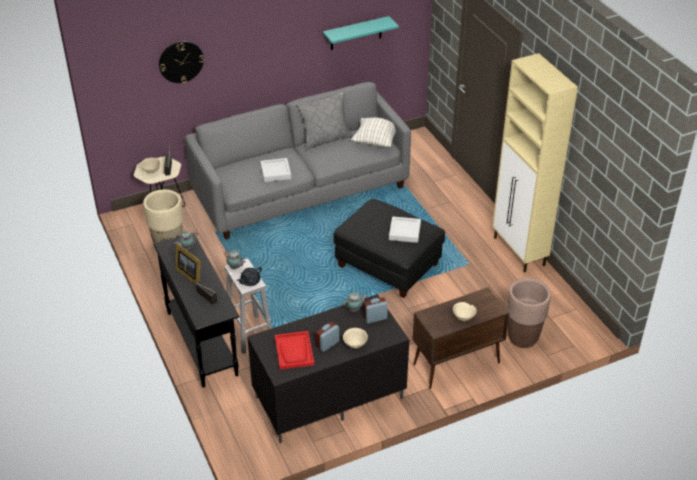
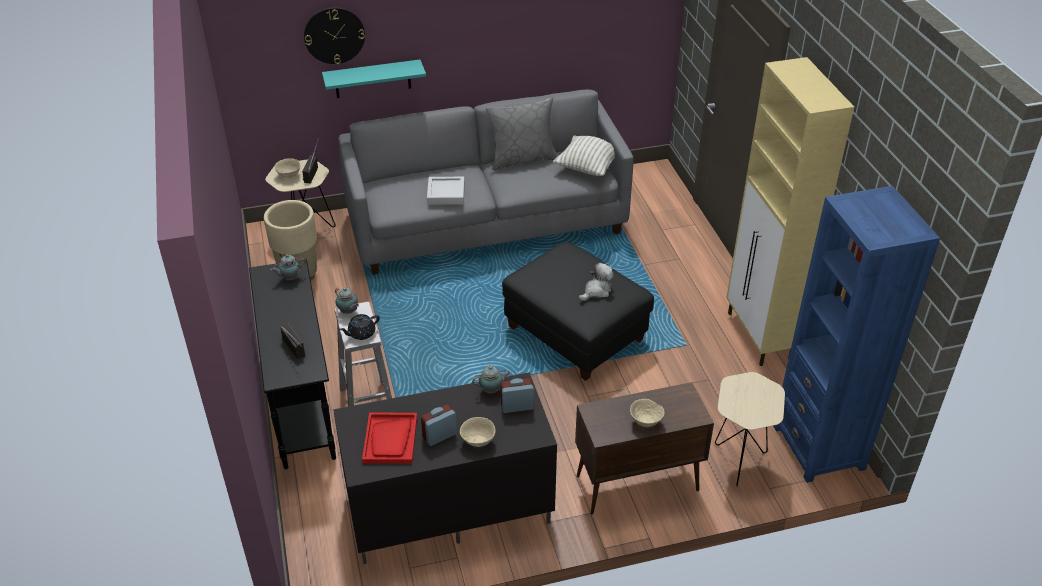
camera: 10 degrees right, 0 degrees up
(190, 274) = (282, 314): picture frame -> none
(356, 33) = (577, 22): turquoise shelf -> turquoise shelf (372, 79)
(404, 232) = (596, 291): grey tray -> plush toy
(523, 338) = (739, 459): brown planter -> beige side table
(575, 323) = (818, 447): none -> blue bookcase

